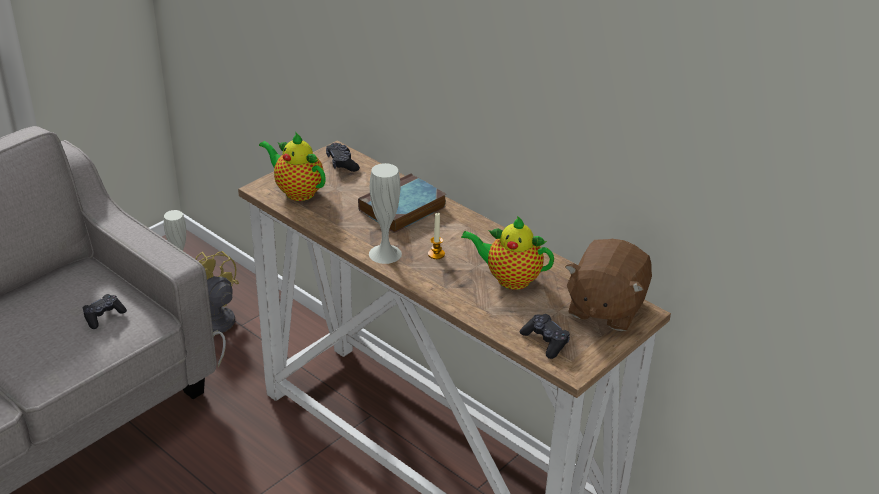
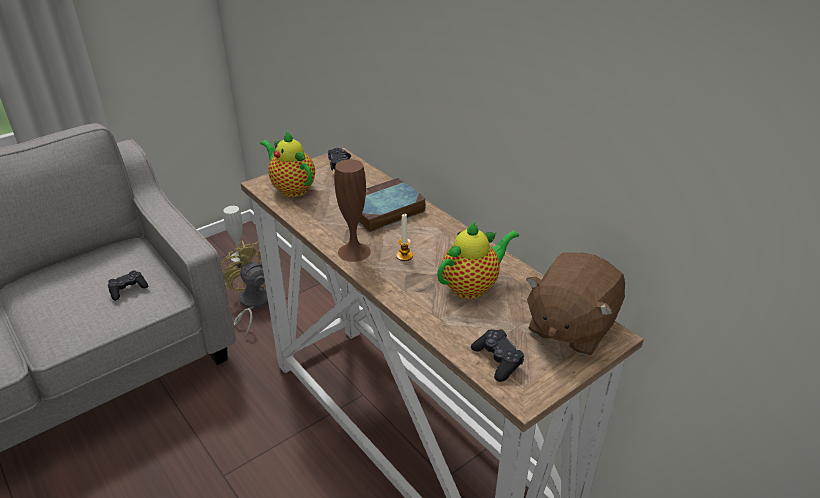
camera: 10 degrees right, 0 degrees up
(385, 254) = (354, 252): white vase -> brown vase
(509, 279) = (472, 287): teapot -> teapot turned 120 degrees clockwise

